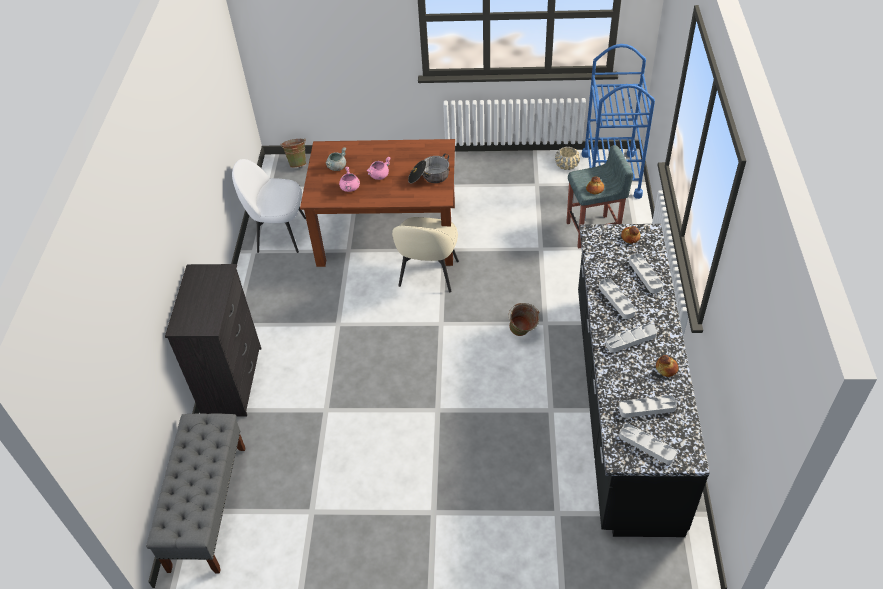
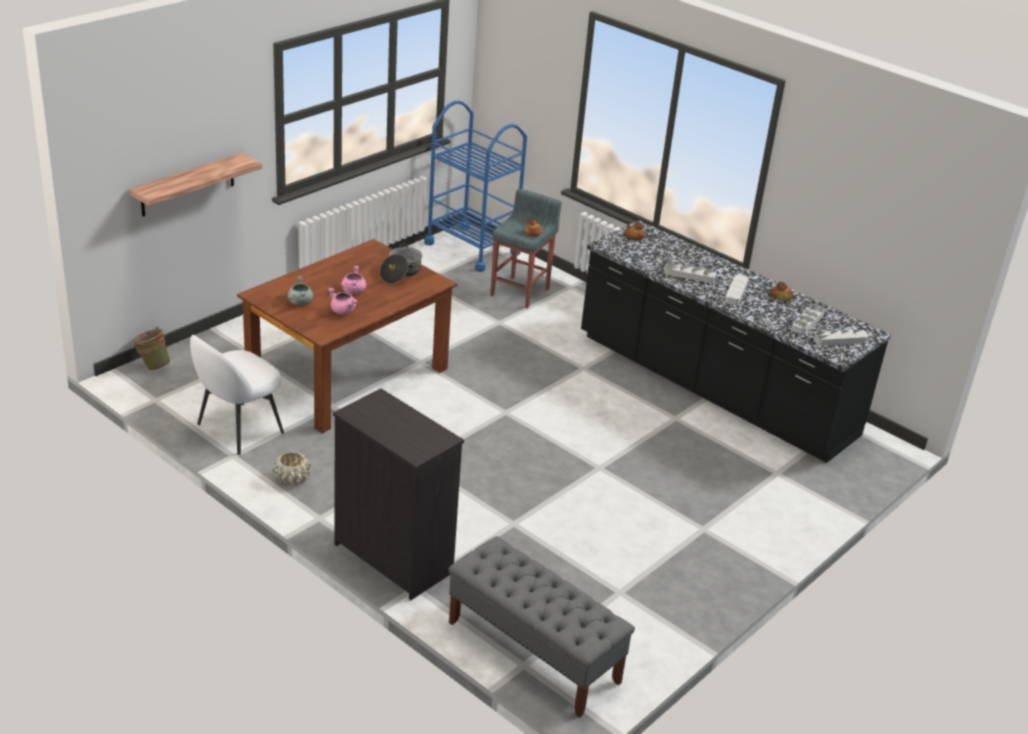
camera: 55 degrees left, 15 degrees down
(332, 46) = (187, 185): none -> shelf
(428, 275) = (437, 386): beige chair -> none
(522, 334) = (579, 384): green bucket -> none
(566, 165) = (424, 256): beige planter -> beige planter (291, 479)
(645, 275) = (681, 253): grey tray -> none

